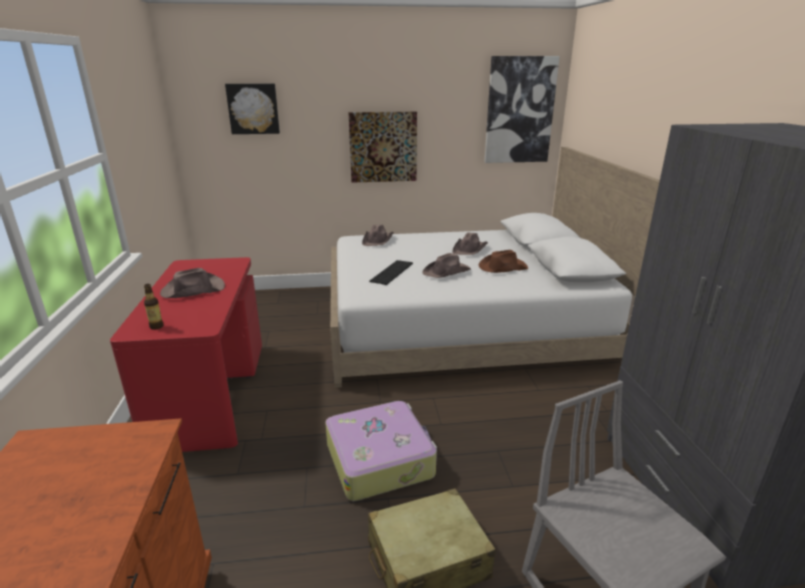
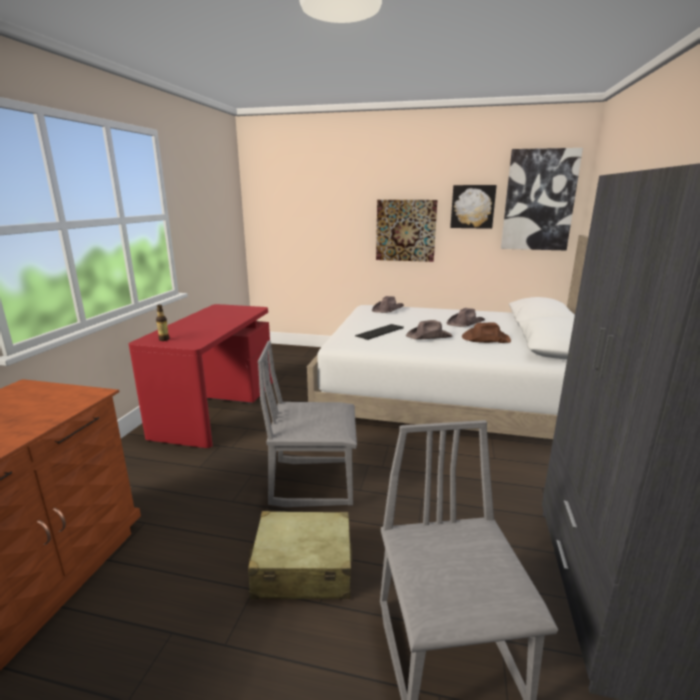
camera: 20 degrees right, 5 degrees down
(192, 290) = (208, 322): brown hat -> none
(253, 109) = (302, 196): picture -> picture (472, 206)
(380, 459) = (313, 481): suitcase -> grey chair

